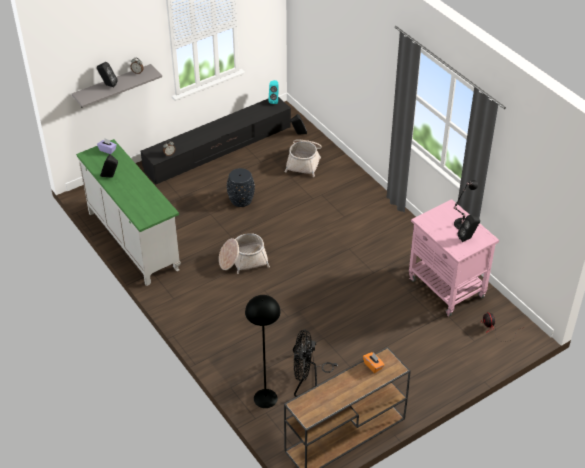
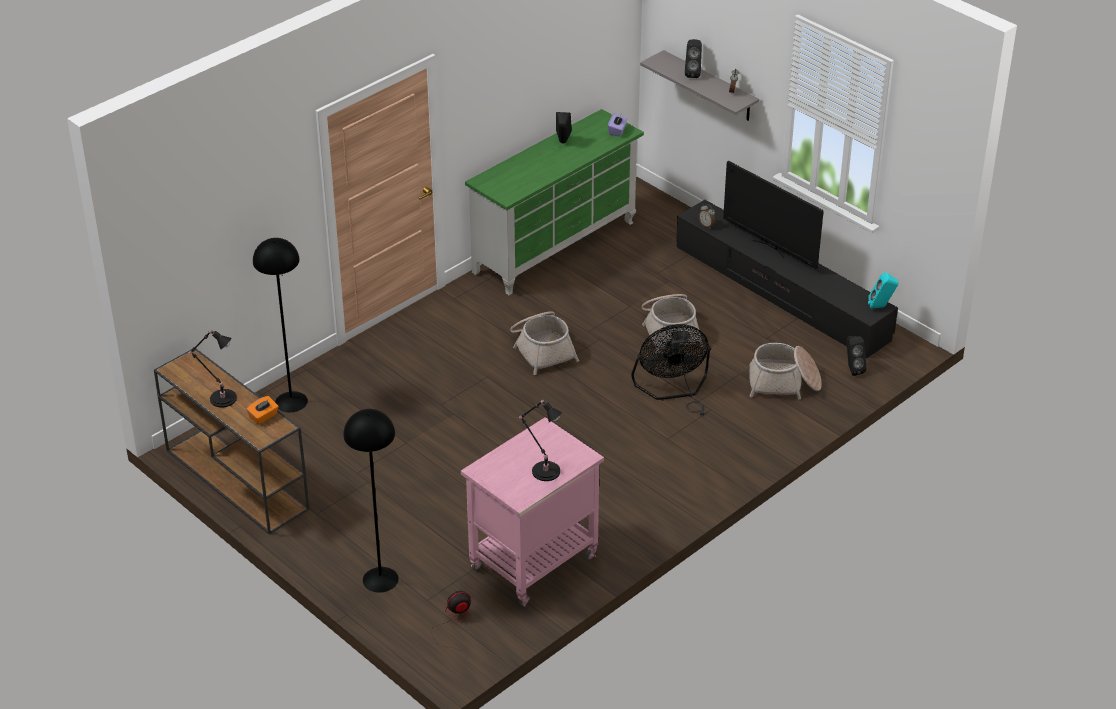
camera: 80 degrees right, 5 degrees down
(202, 131) = (770, 247): none -> television
(241, 200) = (670, 330): black stool -> basket
(308, 375) = (336, 435): black fan -> black fan (676, 391)
(347, 389) = (221, 398): none -> black table lamp
(454, 362) = (380, 579): none -> black floor lamp
(467, 238) = (514, 478): black speaker -> none

